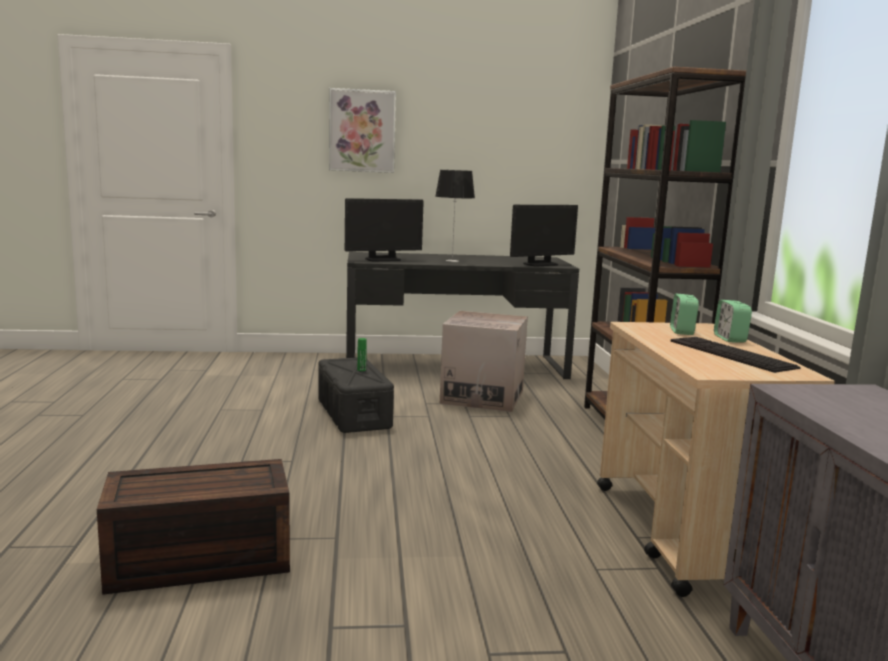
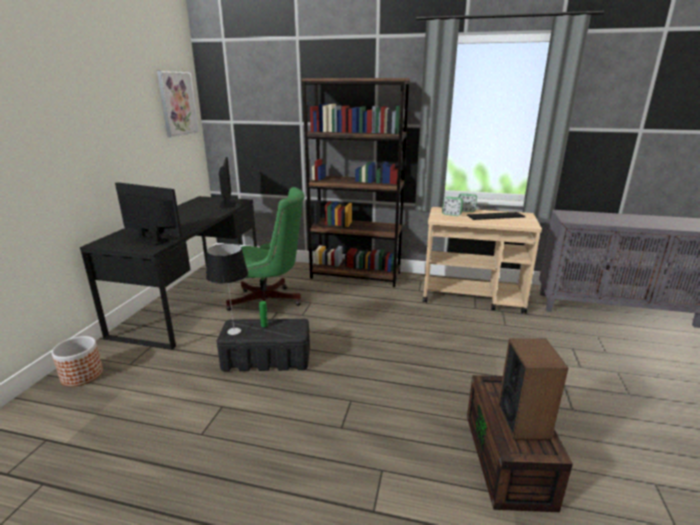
camera: 70 degrees left, 10 degrees up
(179, 485) = (523, 421): none -> speaker
(290, 360) = (82, 375): none -> planter
(362, 131) = (52, 120): picture -> picture (177, 103)
(382, 259) = (151, 240): monitor -> monitor turned 60 degrees counterclockwise
(452, 261) = (186, 221): table lamp -> table lamp (234, 331)
(482, 397) = (269, 303): cardboard box -> green office chair

